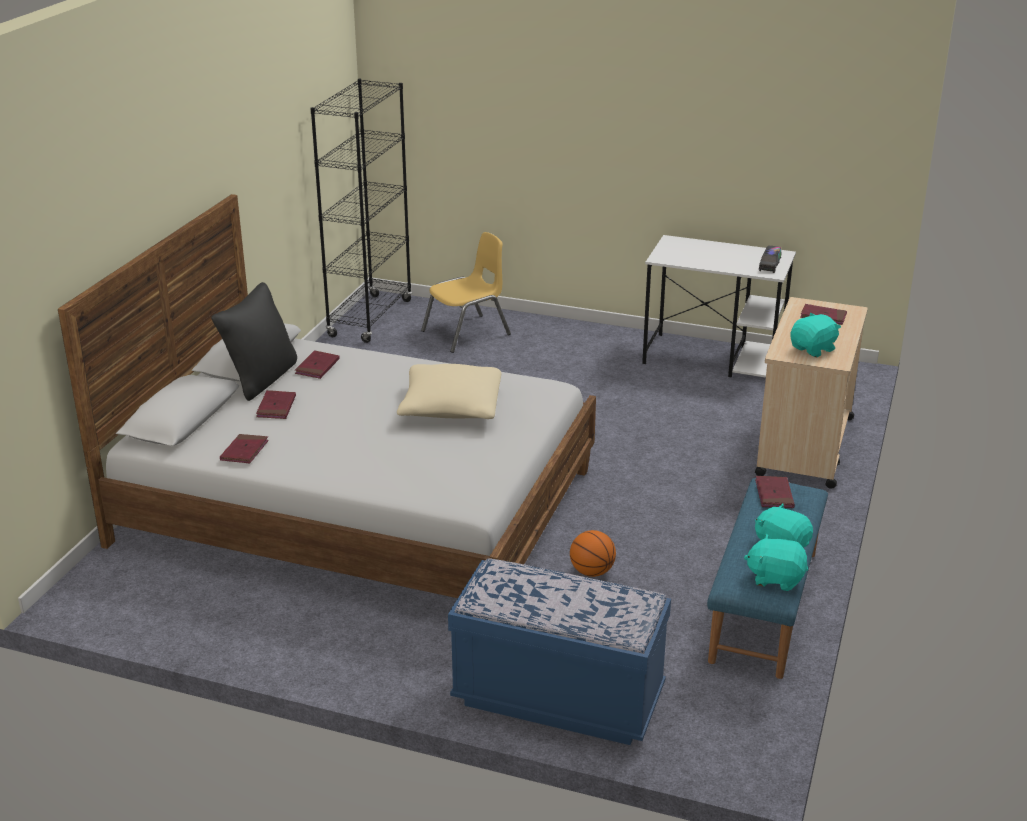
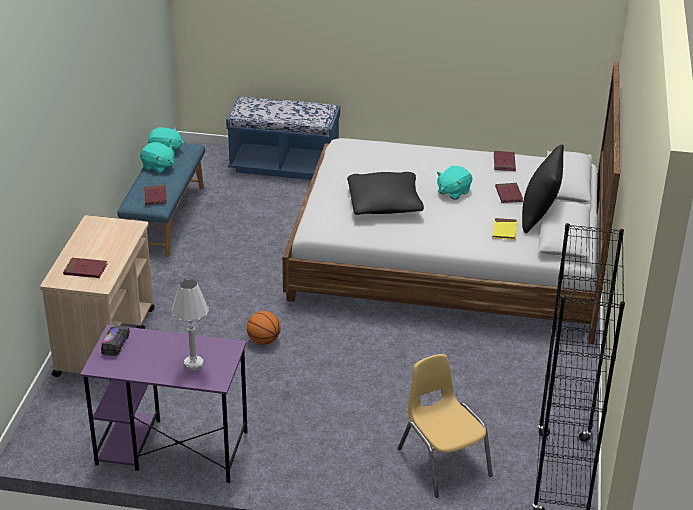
camera: 170 degrees right, 5 degrees up
(317, 367) = (504, 230): red book -> yellow book
(451, 407) = (384, 204): beige pillow -> black pillow
(467, 333) = (443, 462): yellow chair -> yellow chair turned 105 degrees clockwise
(592, 572) = (274, 229): basketball -> basketball (264, 341)
(693, 250) = (193, 364): none -> white table lamp
(714, 358) = (171, 448): white desk -> purple desk
(813, 349) = (106, 233): turquoise plush toy -> turquoise plush toy (453, 192)

